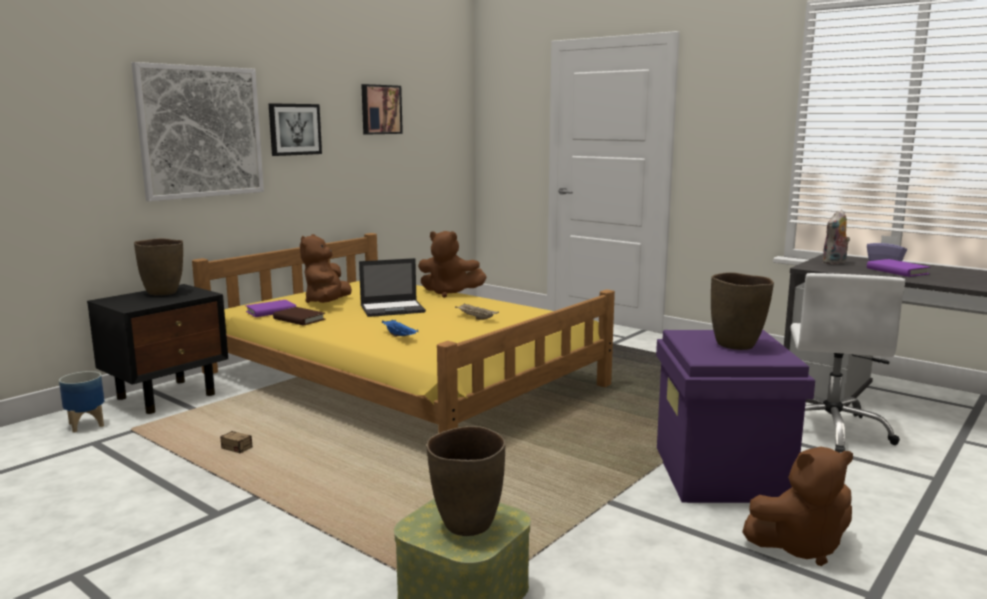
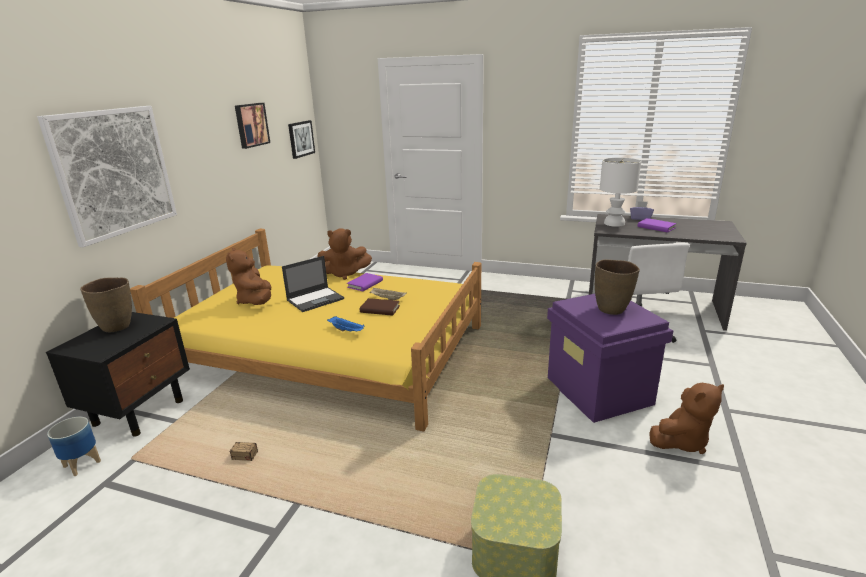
camera: 20 degrees left, 10 degrees up
(271, 311) = (214, 320): purple book -> purple book (365, 284)
(294, 129) = (190, 154): picture -> picture (301, 139)
(299, 319) = (247, 325): brown book -> brown book (380, 309)
(467, 525) = (521, 508): brown vase -> none
(834, 262) = (614, 223): plush toy -> white table lamp

